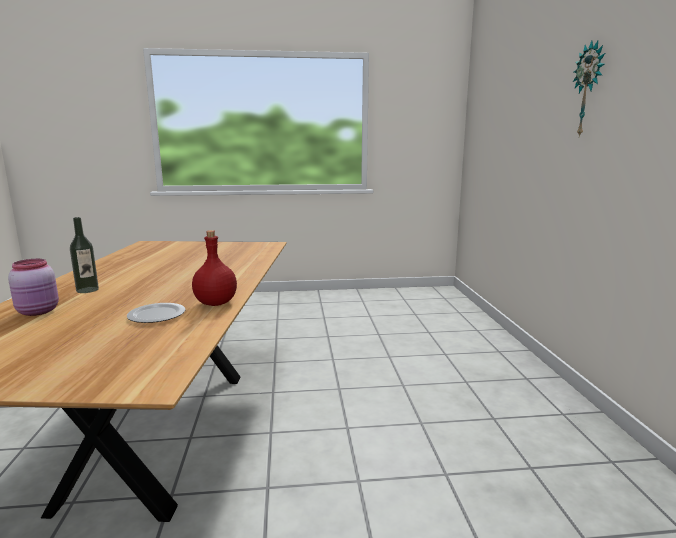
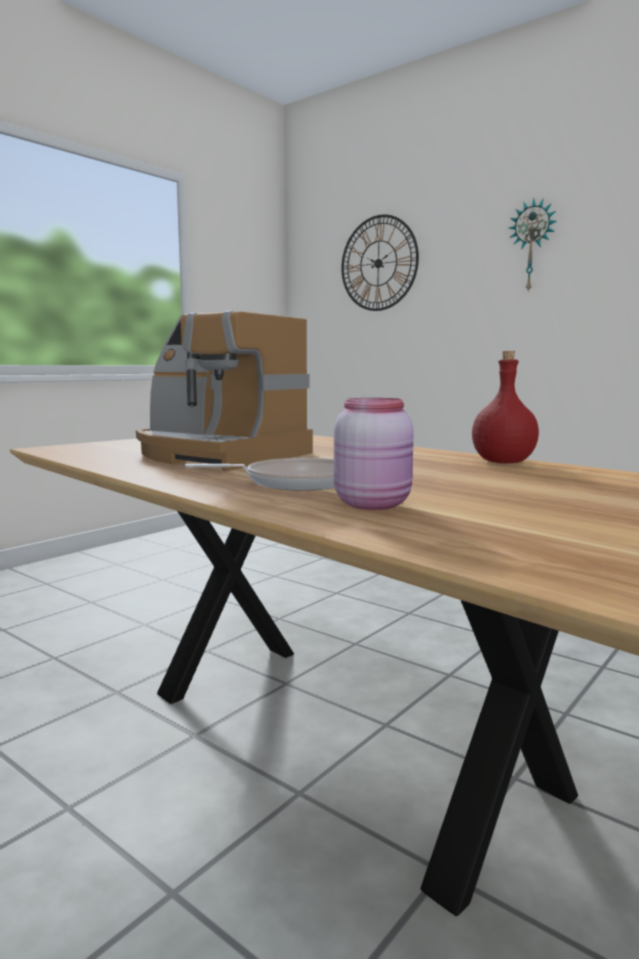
camera: 45 degrees left, 5 degrees down
(87, 290) = (294, 483): bottle -> frying pan
(158, 315) = (516, 476): plate -> none
(161, 263) = (218, 455): none -> coffee machine
(504, 104) = (378, 263): none -> wall clock

